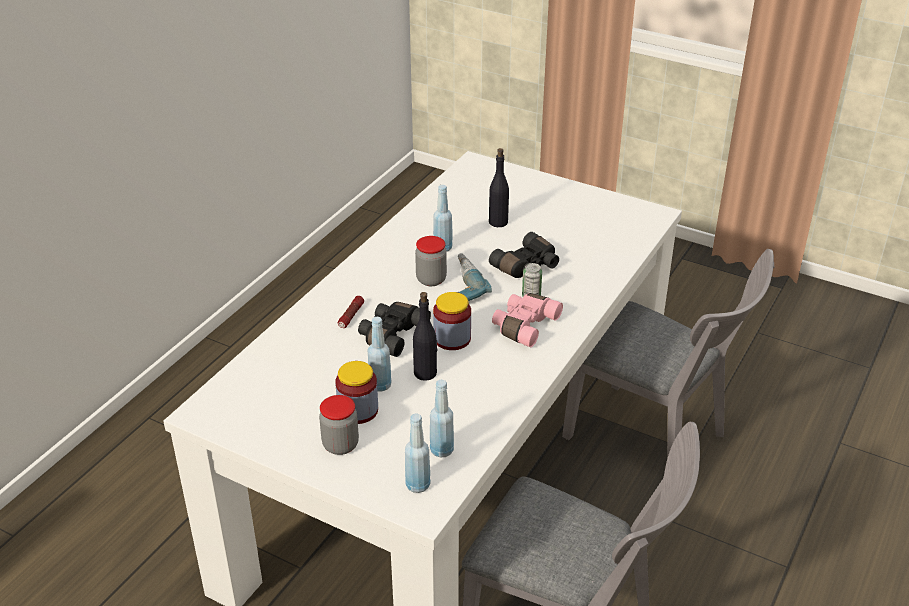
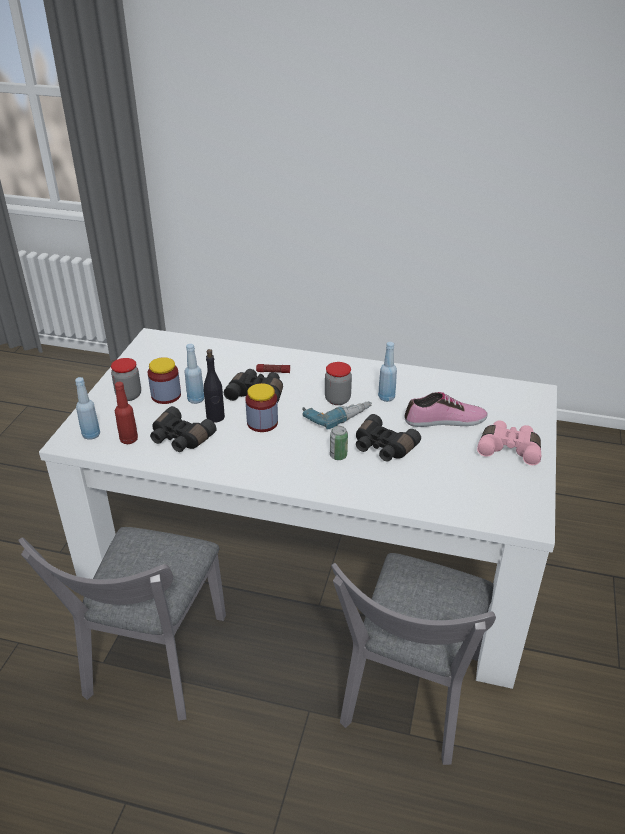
camera: 75 degrees right, 0 degrees up
(442, 450) = (129, 439): blue bottle -> red bottle
(457, 406) = (180, 439): none -> black binoculars
(498, 222) = (445, 420): black bottle -> shoe
(523, 325) = (294, 457): pink binoculars -> pink binoculars (509, 448)

